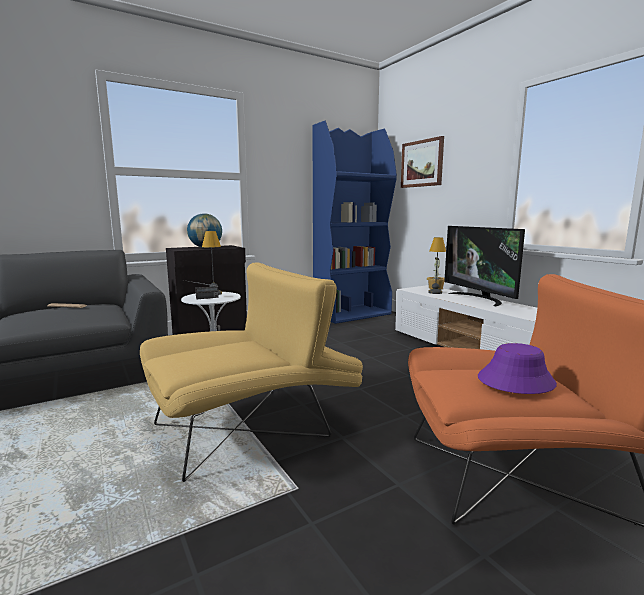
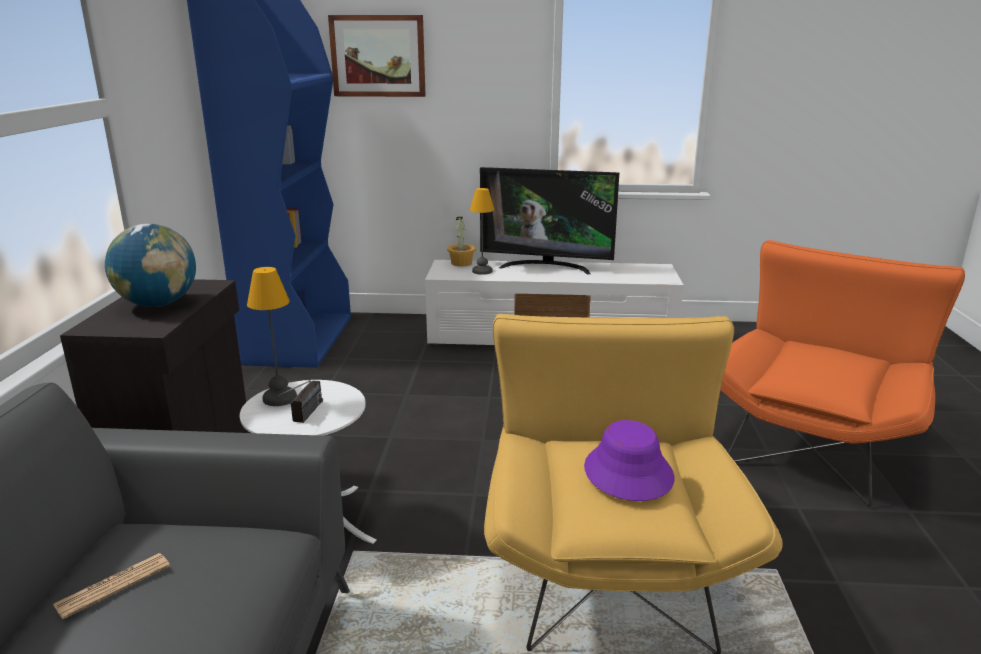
camera: 55 degrees left, 10 degrees up
(515, 381) = (830, 359): purple hat -> purple hat (627, 473)

